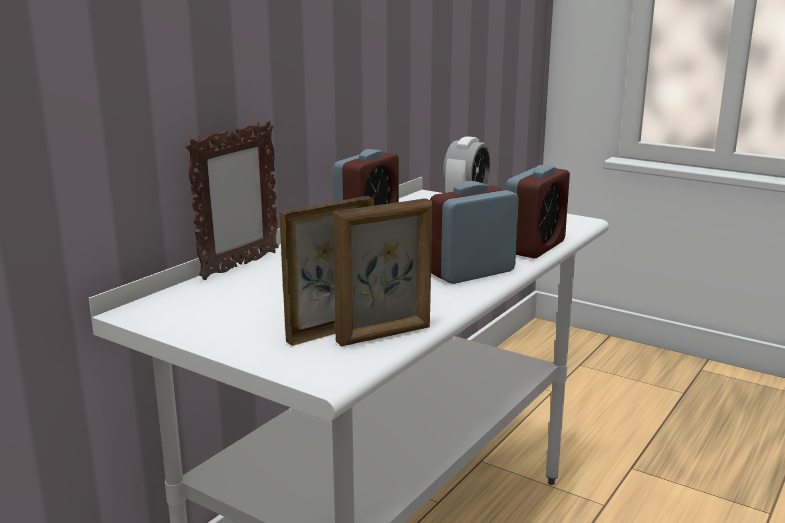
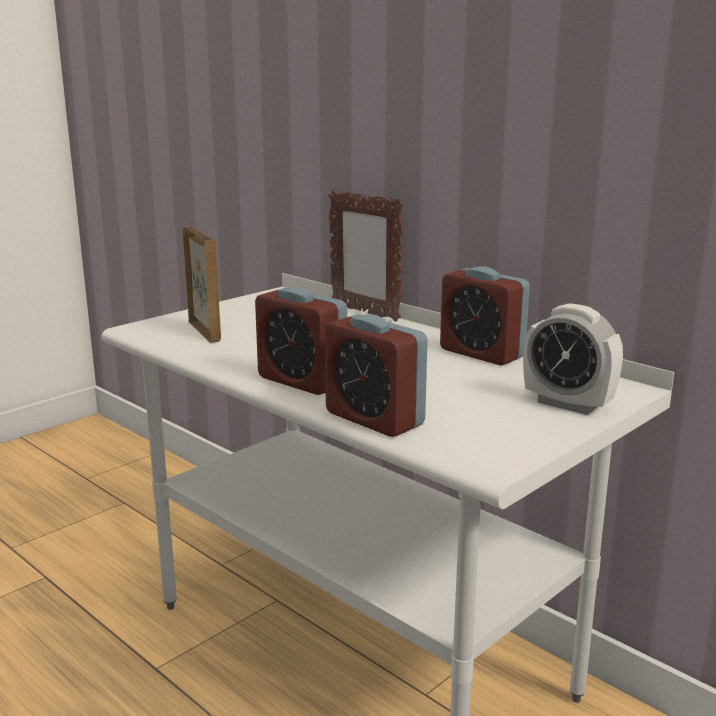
camera: 100 degrees right, 0 degrees up
(385, 335) = (183, 344): picture frame -> none
(471, 272) = (302, 381): alarm clock -> alarm clock turned 150 degrees clockwise

